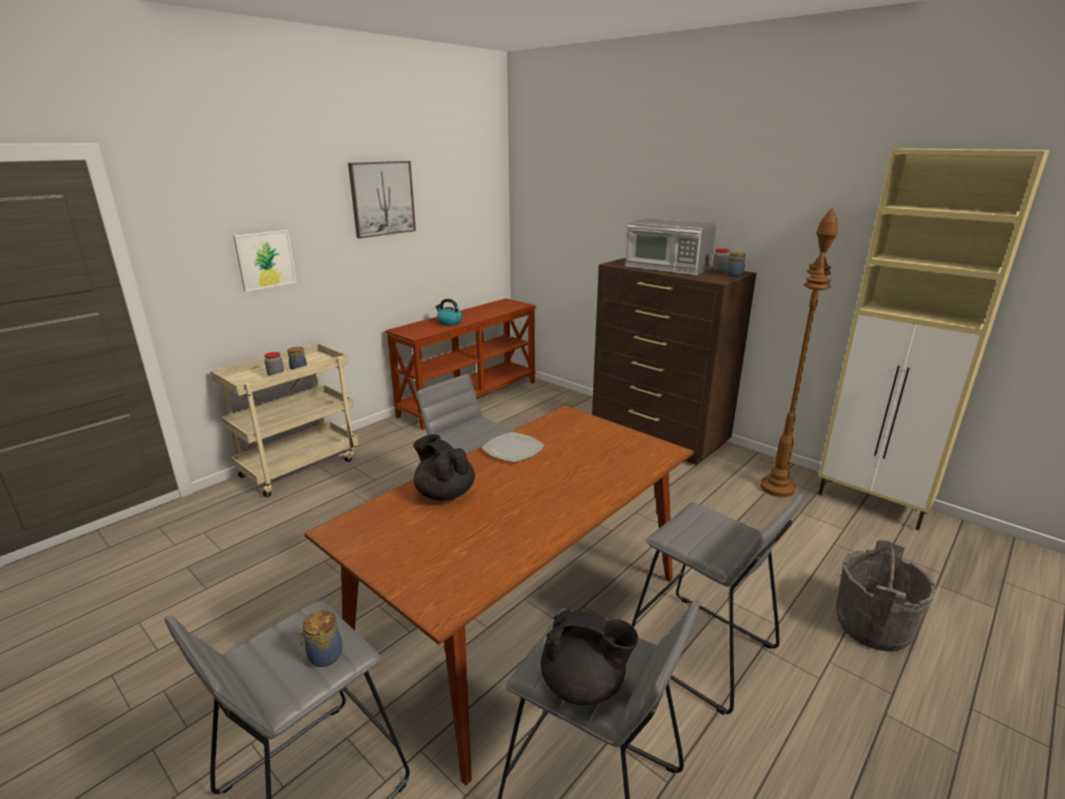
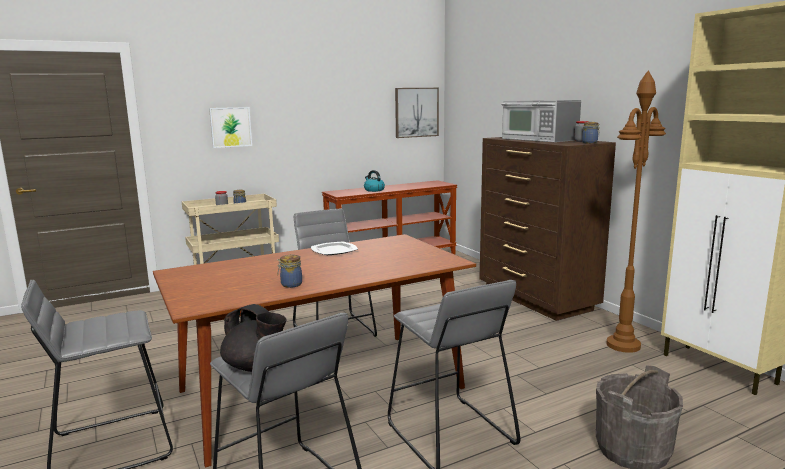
camera: 20 degrees right, 10 degrees down
(323, 656) = (117, 330): jar -> jar (290, 284)
(382, 198) = (327, 90): picture -> picture (416, 112)
(444, 493) = (259, 264): black teapot -> none

